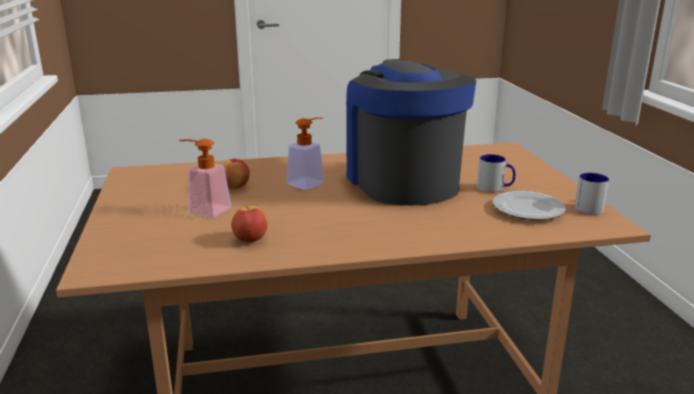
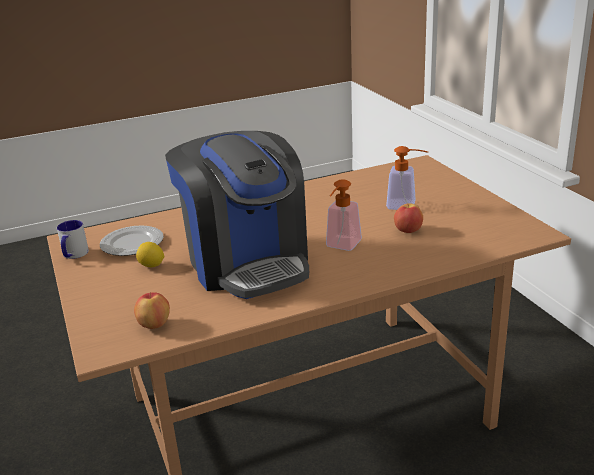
camera: 170 degrees right, 5 degrees up
(250, 239) = (347, 190): apple -> apple (154, 324)
(495, 188) = (151, 266): mug -> lemon

